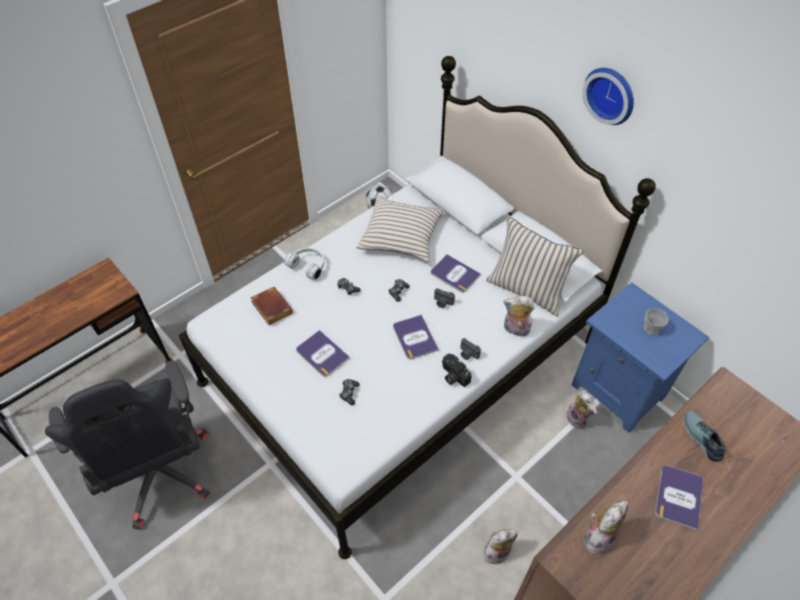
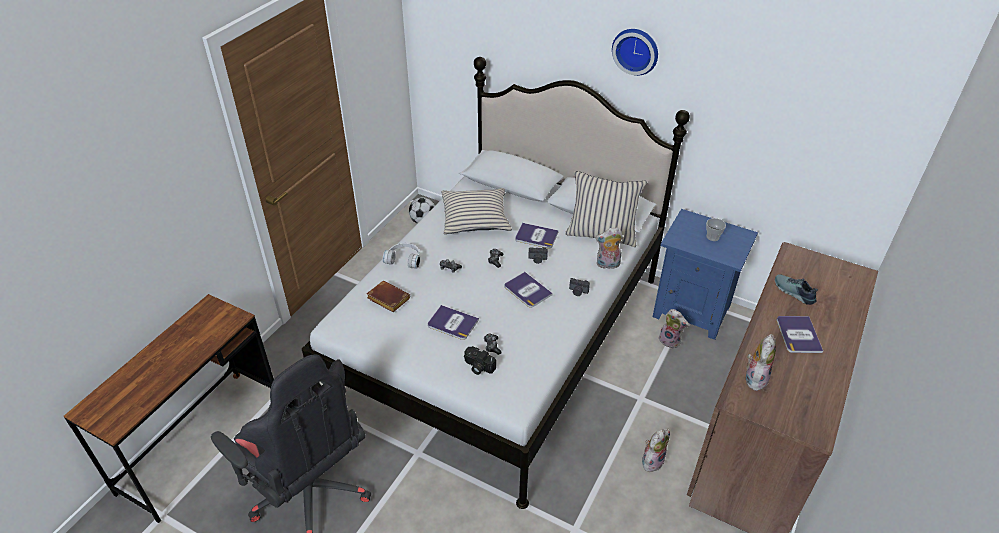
camera: 20 degrees left, 10 degrees down
(453, 376) = (574, 310): camera -> camera (478, 367)

